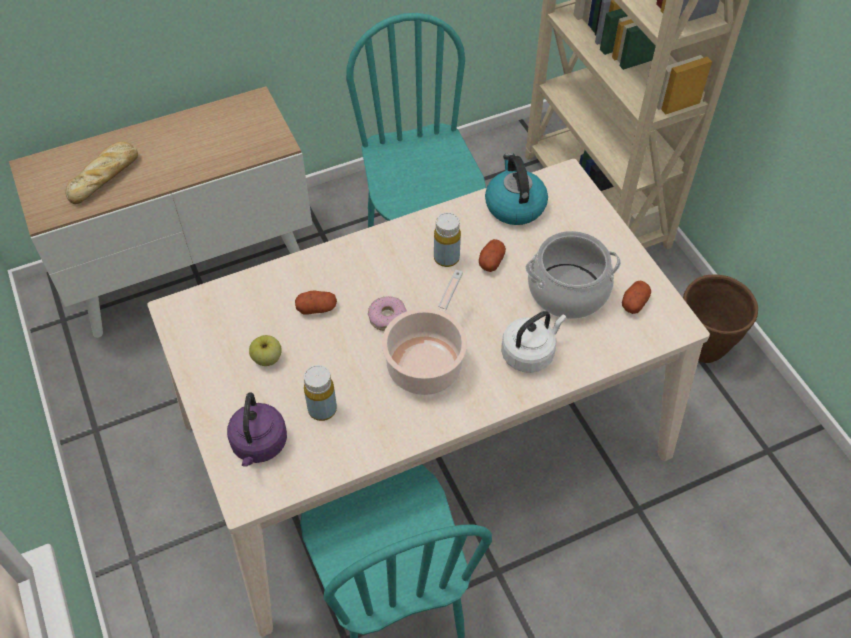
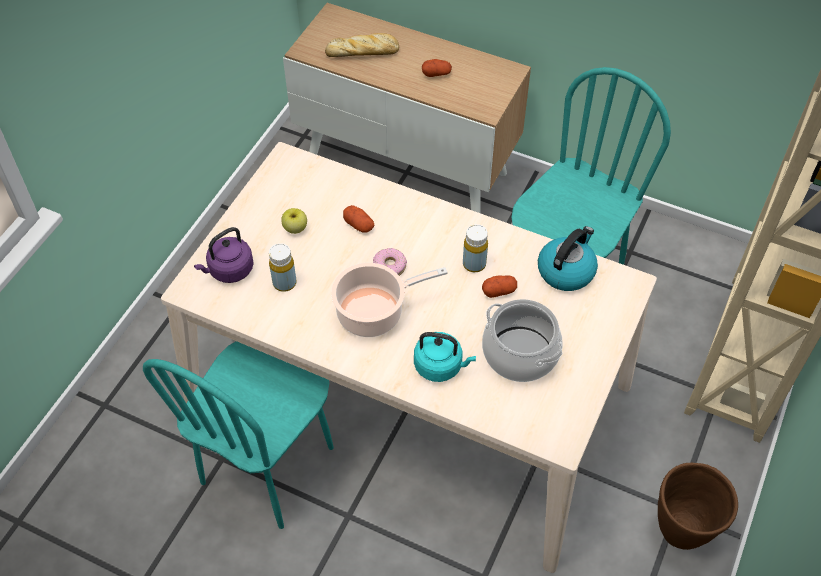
camera: 50 degrees right, 0 degrees up
(529, 353) = (440, 366): white kettle -> turquoise kettle
(634, 302) = (553, 402): potato -> potato (436, 73)

